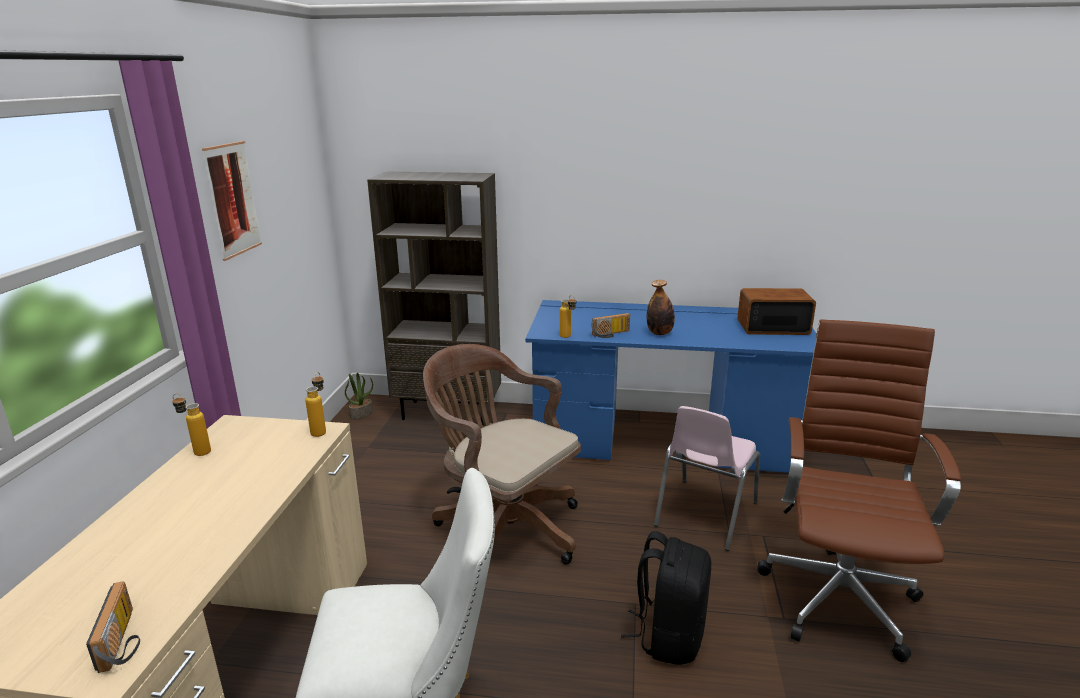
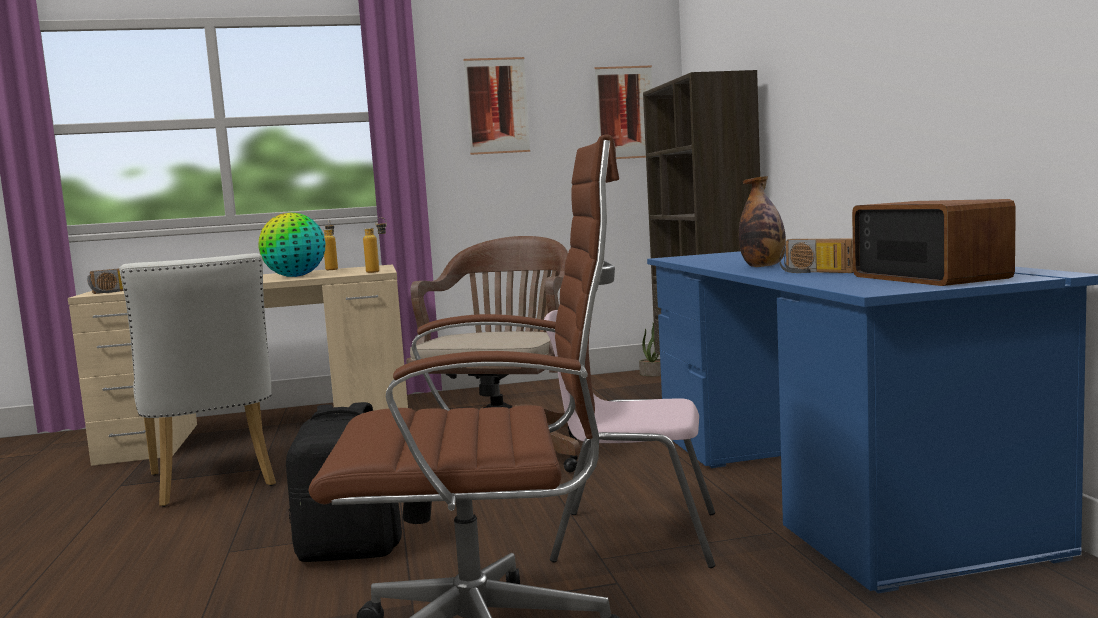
camera: 70 degrees right, 15 degrees down
(252, 480) = (295, 276): none -> globe
(304, 188) = (625, 112): none -> picture
(568, 337) = (674, 260): bottle -> none
(611, 334) = (717, 263): radio -> radio (814, 272)

